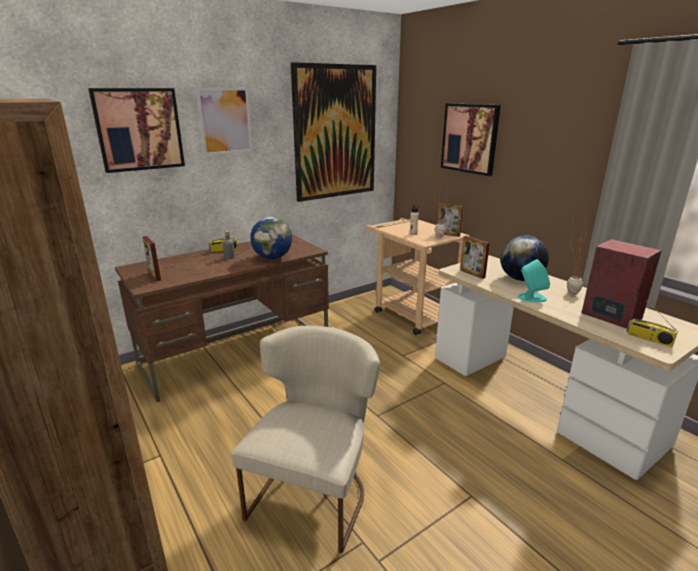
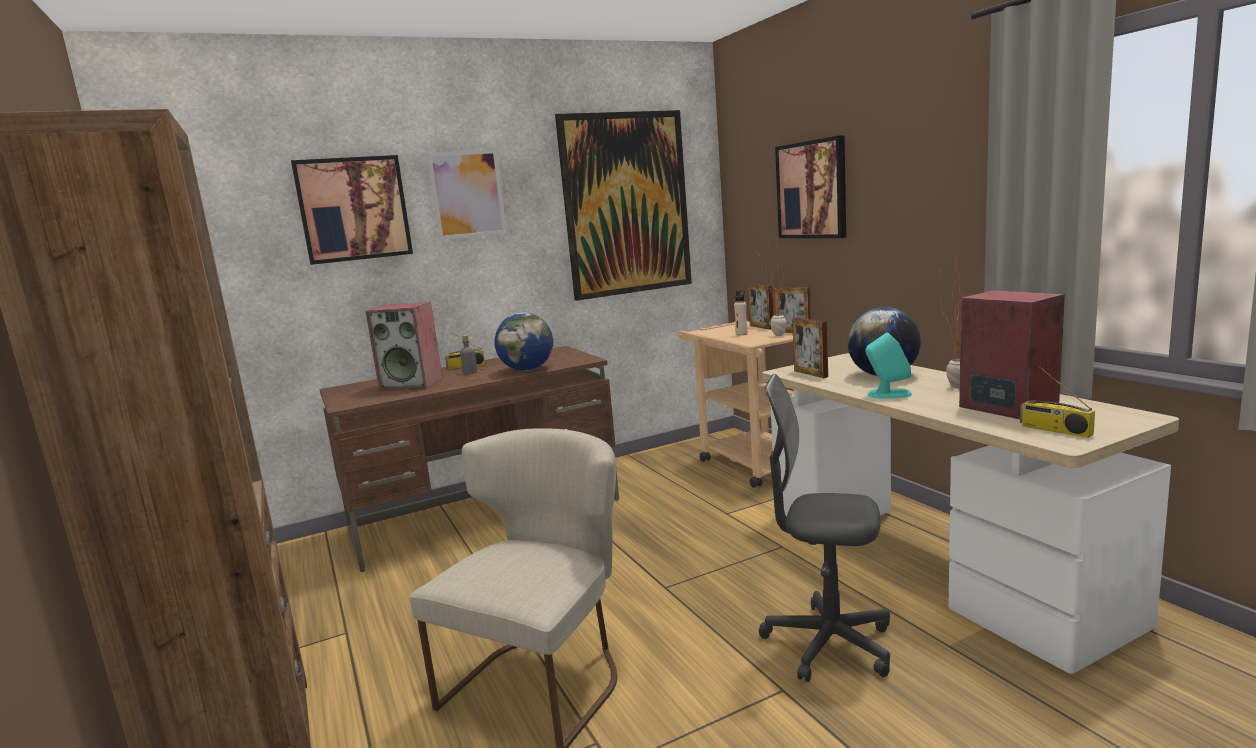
camera: 10 degrees right, 10 degrees down
(154, 276) = (364, 394): picture frame -> picture frame (761, 327)
(189, 267) = (412, 384): none -> speaker
(491, 459) = (828, 644): none -> grey office chair

